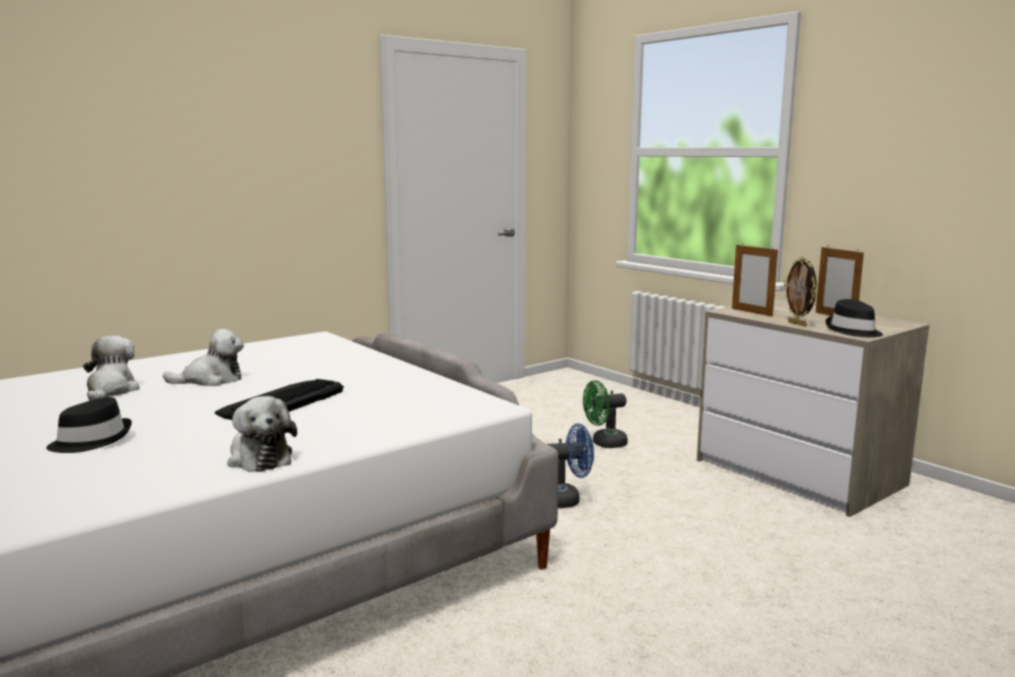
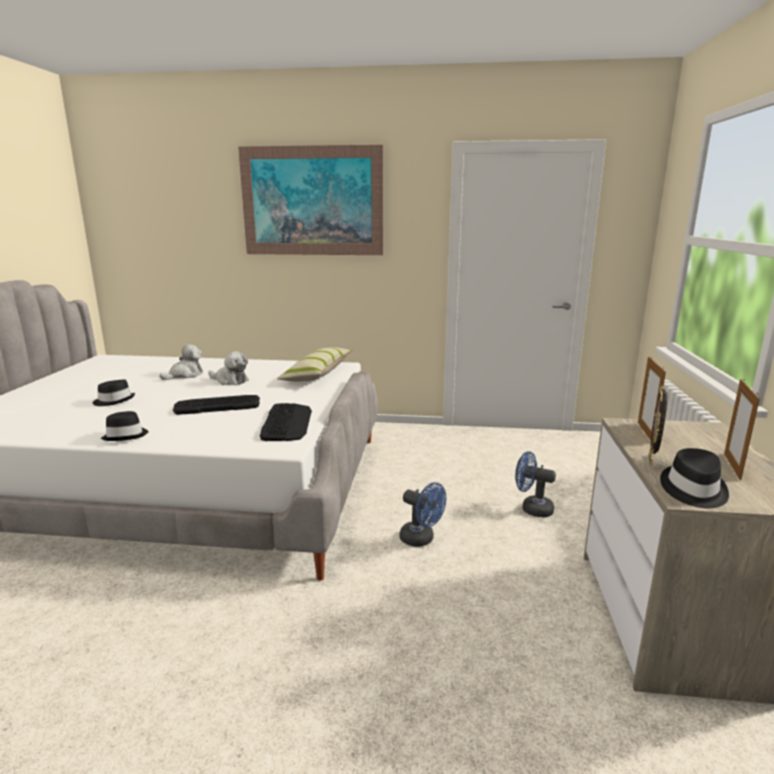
camera: 45 degrees right, 5 degrees up
(197, 103) = (312, 201): none -> picture
(259, 457) = (126, 435): plush toy -> black hat
(312, 350) = (317, 374): none -> pillow
(424, 392) = (287, 423): none -> keyboard
(604, 443) = (532, 508): green fan -> blue fan

